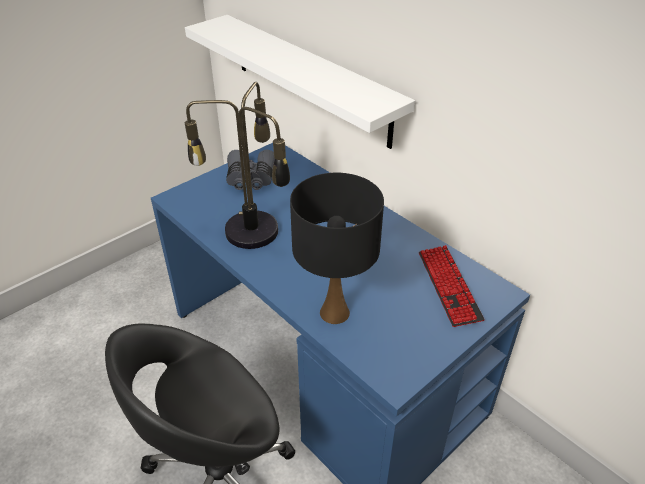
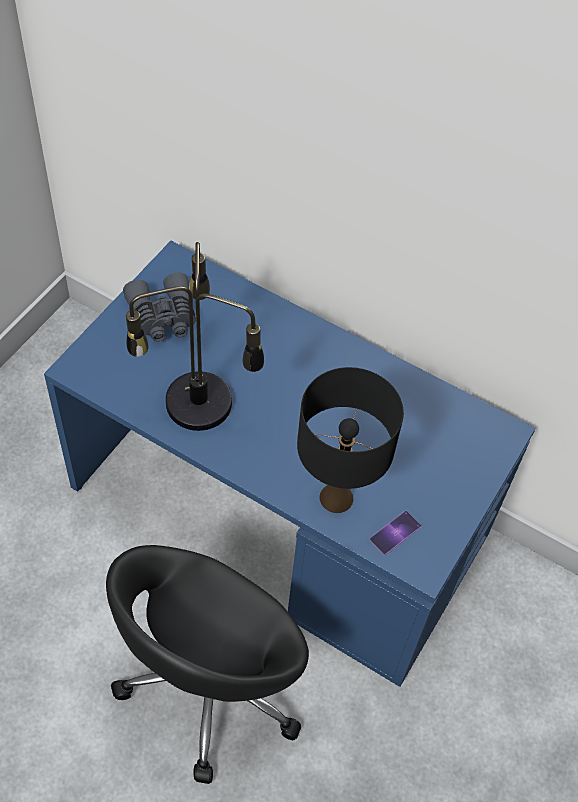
camera: 20 degrees left, 15 degrees up
(309, 78) = (225, 179): white shelf -> none
(377, 348) = (395, 533): none -> phone
(449, 286) = (448, 434): keyboard -> none

